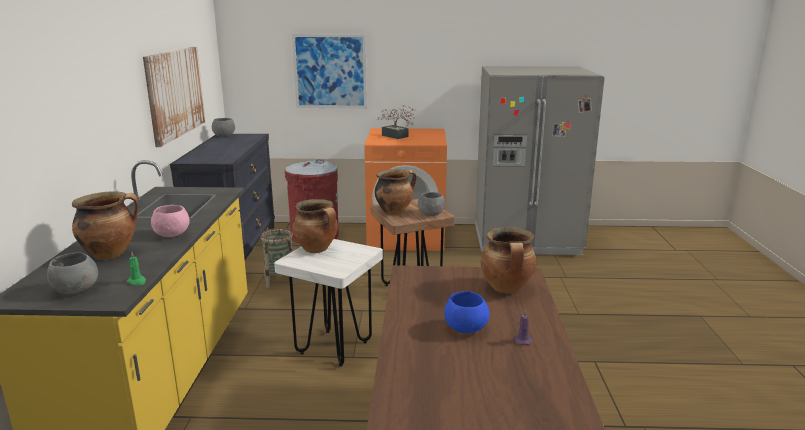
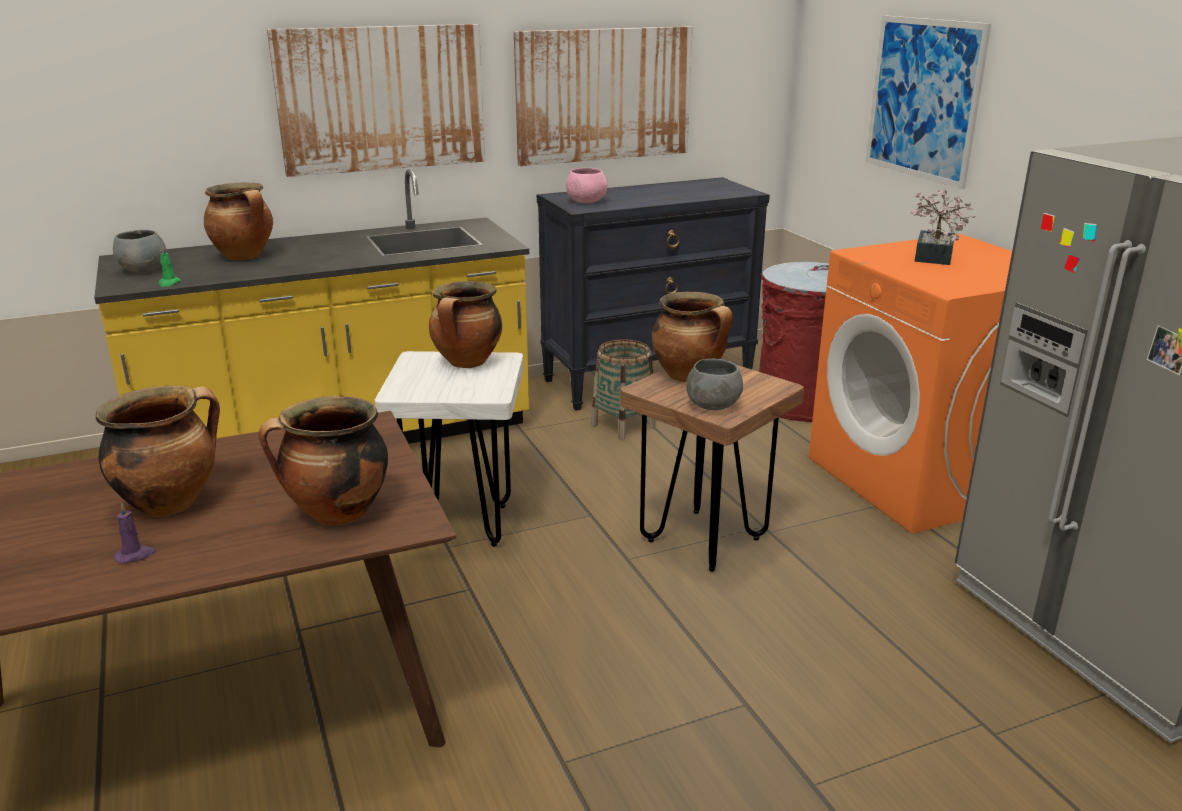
camera: 65 degrees right, 5 degrees up
(101, 114) = (382, 99): none -> picture
(171, 235) = (316, 262): pink bowl -> pink bowl (586, 202)
(224, 136) = (710, 182): grey bowl -> none
(465, 328) = (171, 502): blue bowl -> cooking pot

